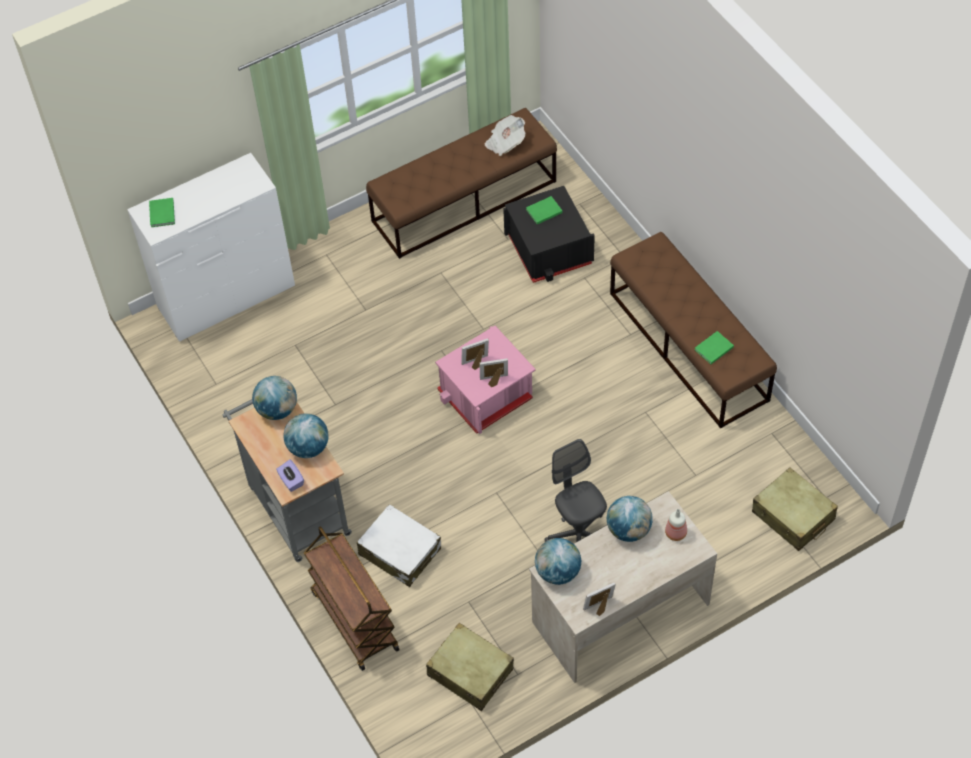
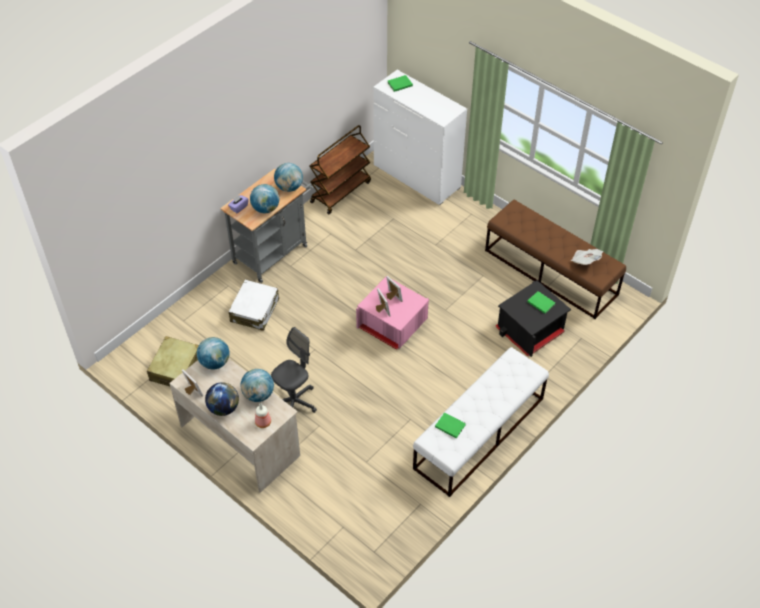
camera: 70 degrees right, 5 degrees down
(354, 620) = (200, 301): brown cart -> brown cart (340, 191)
(639, 574) = (223, 408): none -> globe
(688, 346) = (479, 433): brown bench -> white bench
(793, 516) = (350, 532): beige suitcase -> none

